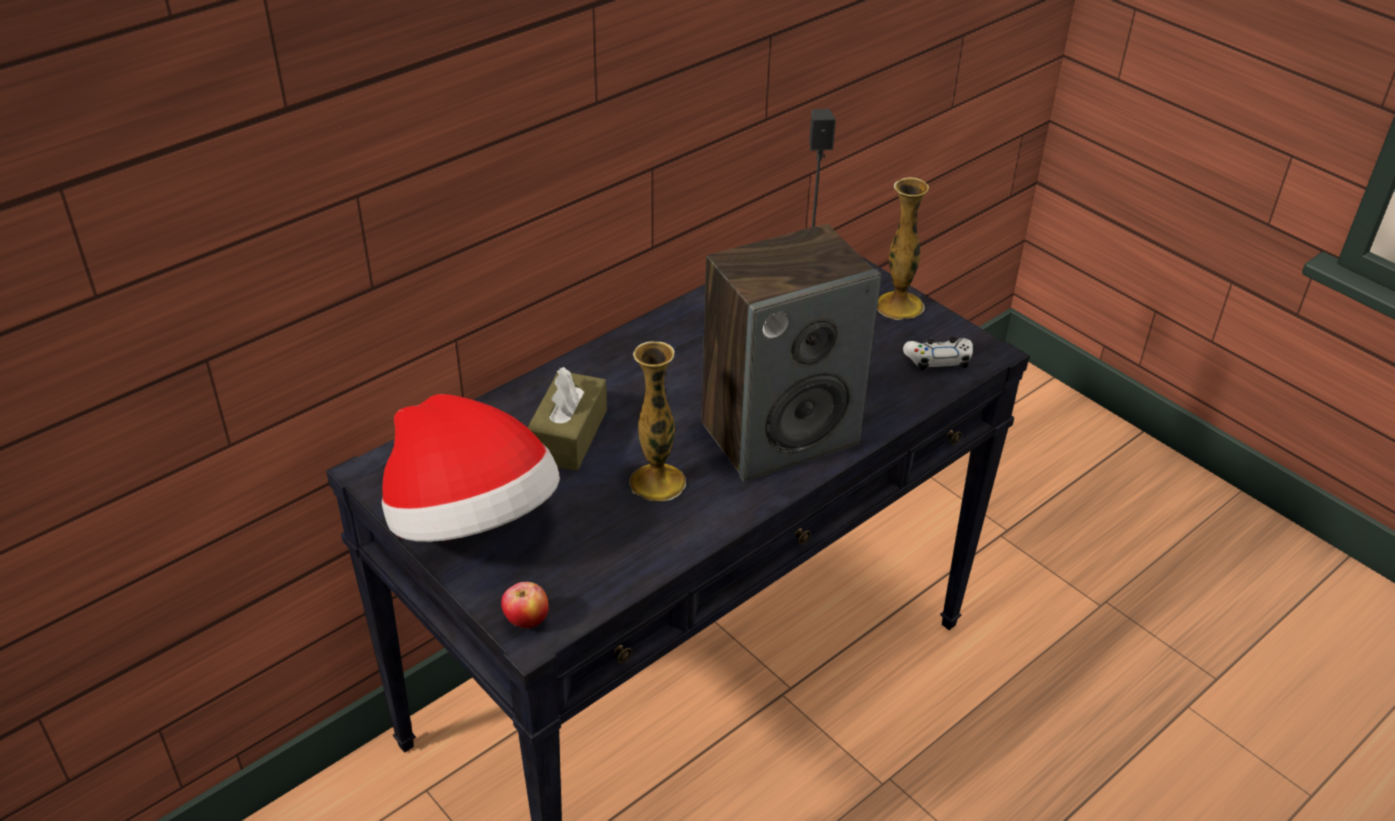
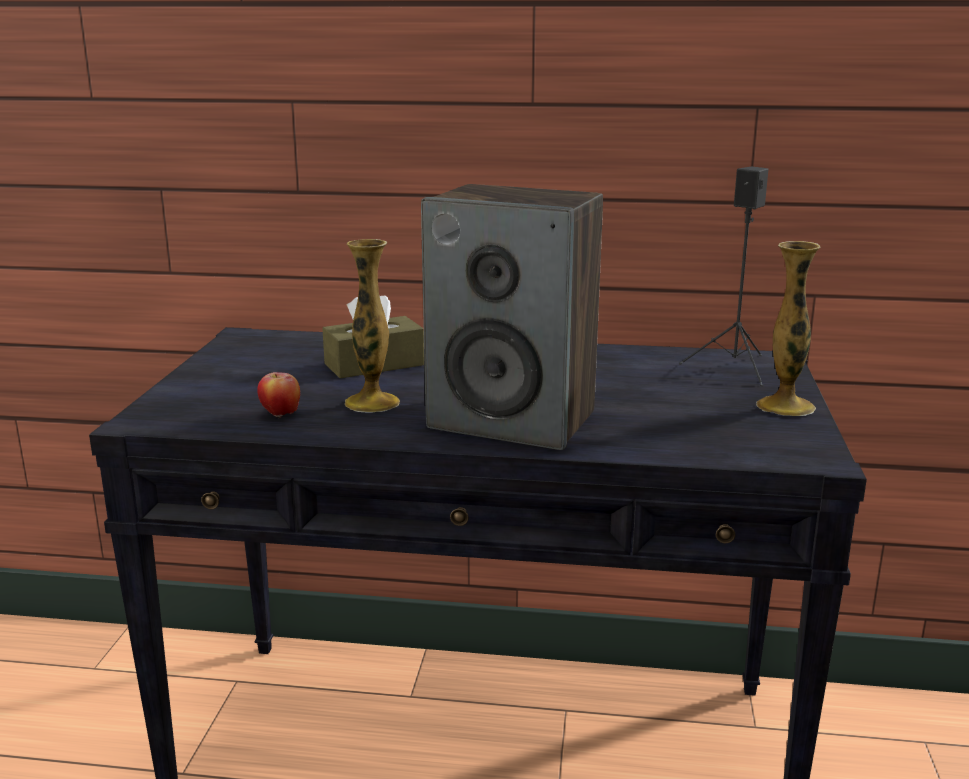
camera: 50 degrees right, 20 degrees down
(471, 521) = (233, 370): hat -> none
(526, 622) = (148, 416): apple -> apple (280, 415)
(938, 359) = (753, 443): white game controller -> none

